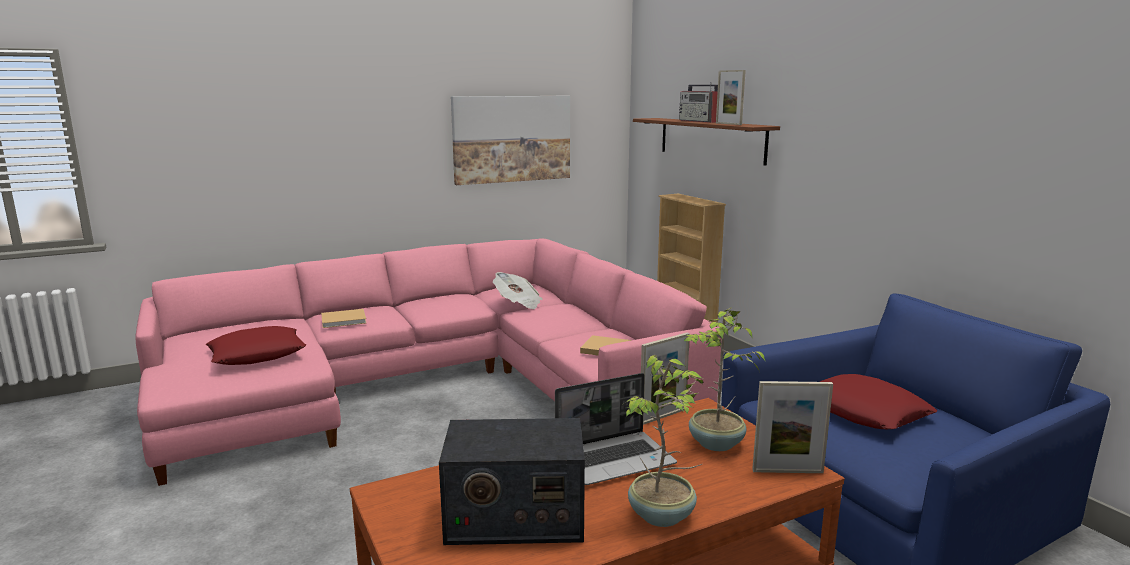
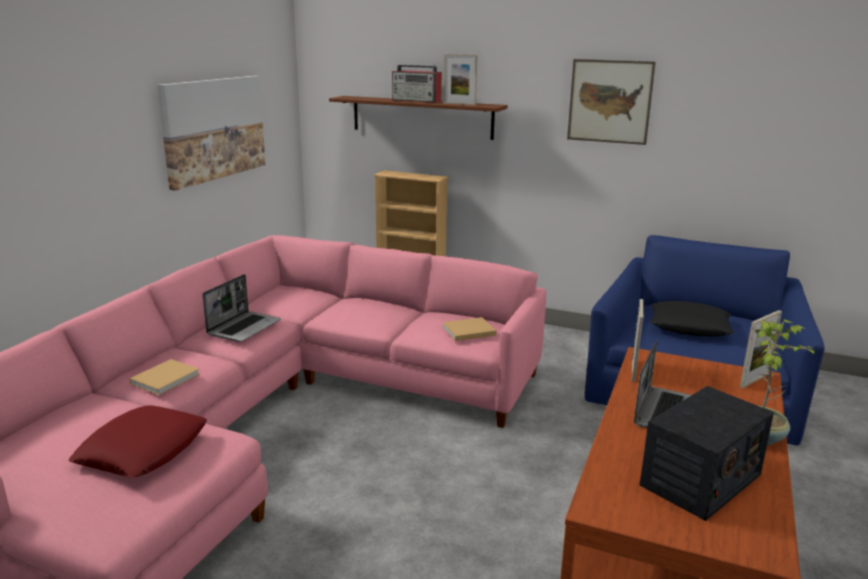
camera: 40 degrees left, 5 degrees up
(448, 303) = (244, 327): none -> laptop
(518, 303) = (312, 309): newspaper -> none
(715, 444) = (694, 378): potted plant -> none
(865, 411) = (689, 326): red pillow -> black pillow
(878, 121) = (610, 101): none -> picture

